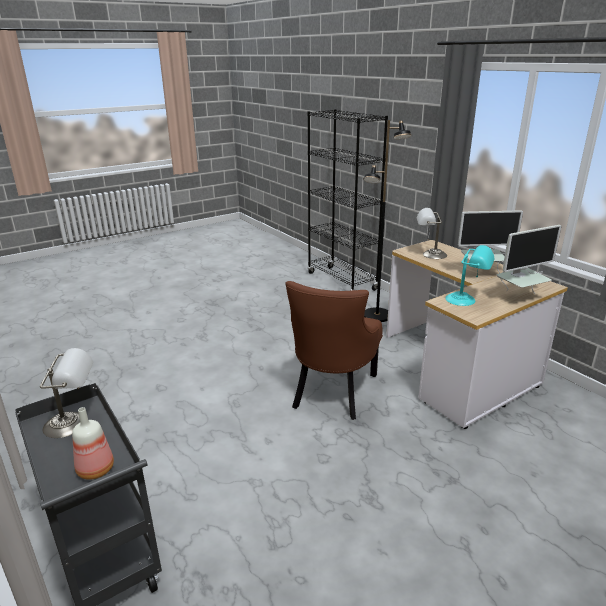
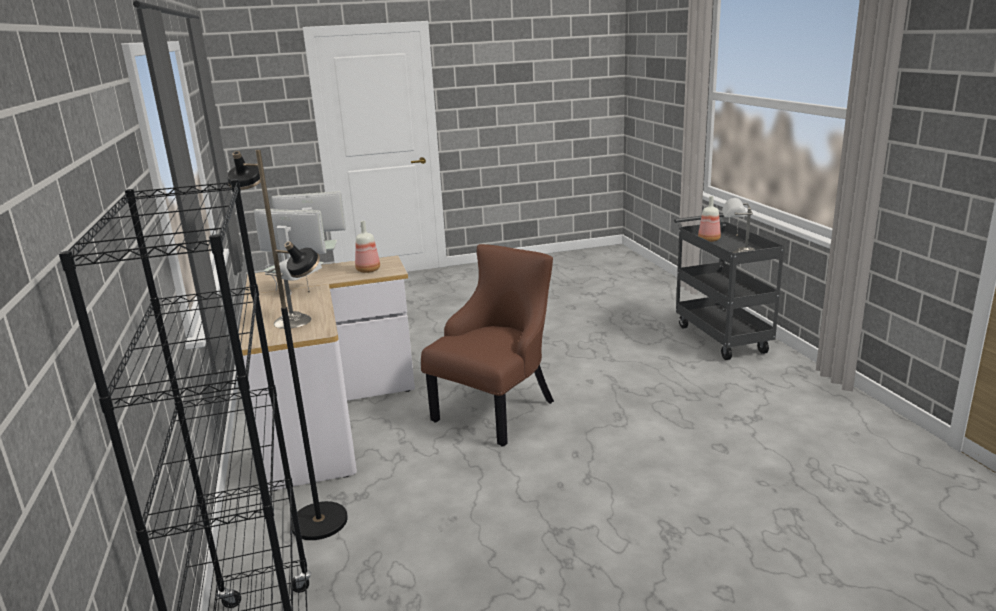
camera: 160 degrees left, 5 degrees down
(467, 300) = (368, 270): turquoise table lamp -> bottle

